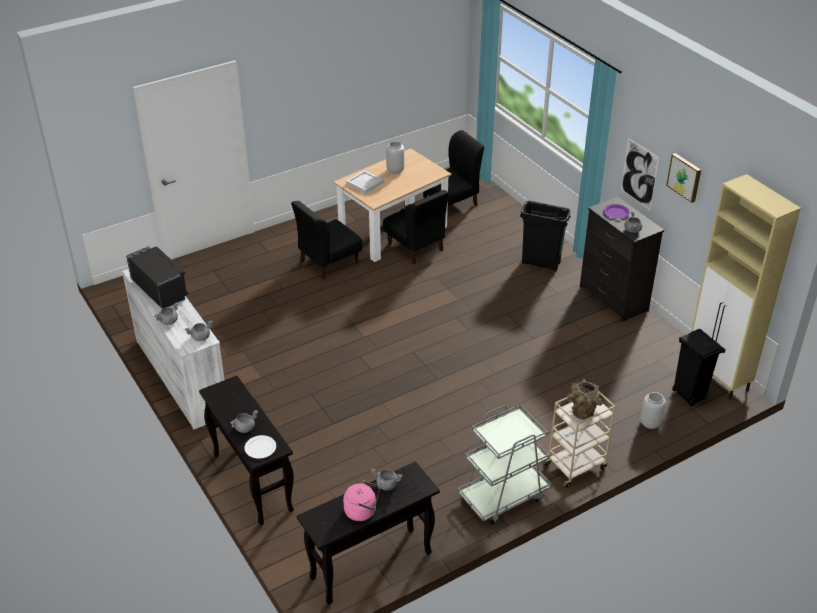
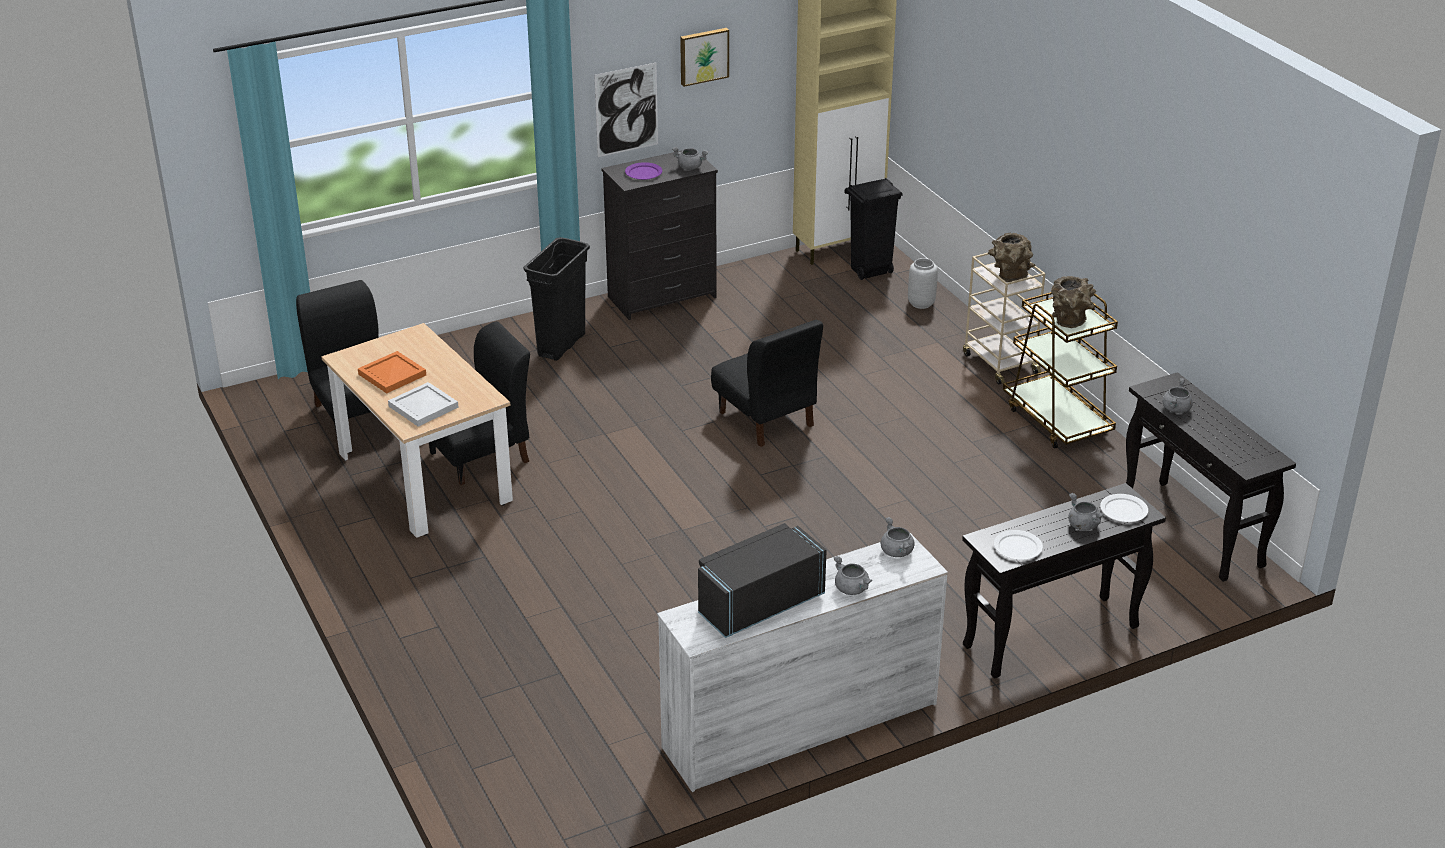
camera: 85 degrees left, 5 degrees down
(223, 398) = (1018, 547): none -> white plate
(328, 262) = (496, 552): black chair -> black chair (766, 419)
(362, 511) = (1226, 429): pink kettle -> none
(395, 170) = (392, 374): grey vase -> orange tray
(498, 432) = (1069, 323): none -> brown vase
(503, 496) = (1057, 420): grey cart -> brown cart

